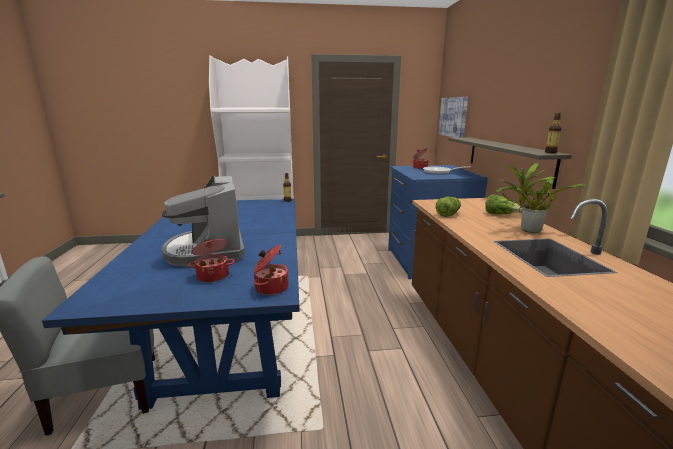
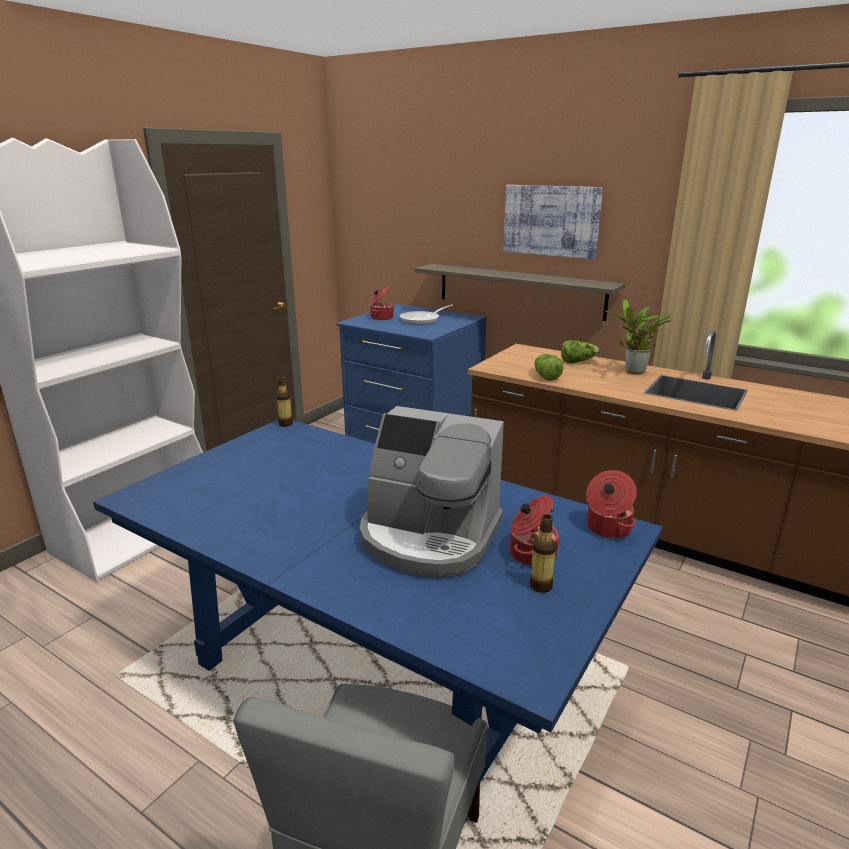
camera: 50 degrees left, 5 degrees up
(453, 117) = (382, 233): picture -> picture (551, 221)
(550, 152) = (605, 283): bottle -> bottle (540, 586)

